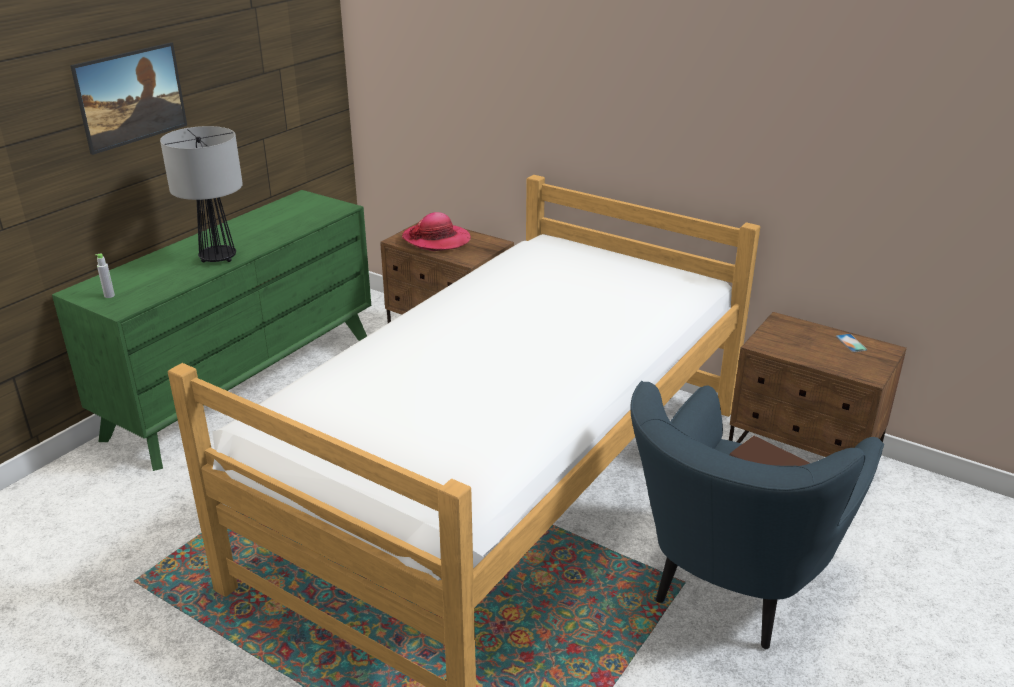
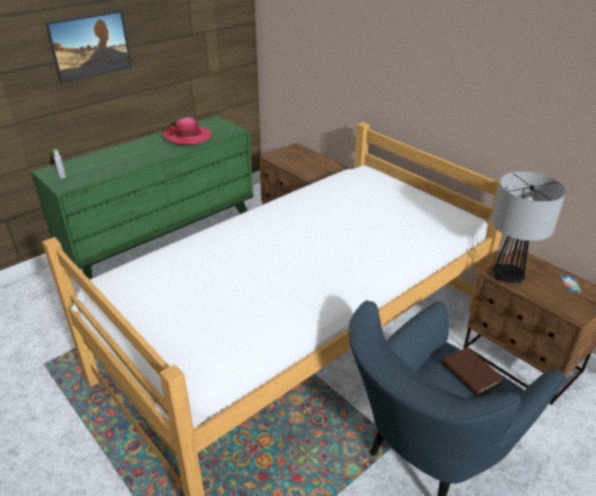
camera: 15 degrees right, 5 degrees up
(219, 258) = (140, 158): table lamp -> table lamp (508, 277)
(436, 240) = (296, 159): hat -> hat (187, 137)

